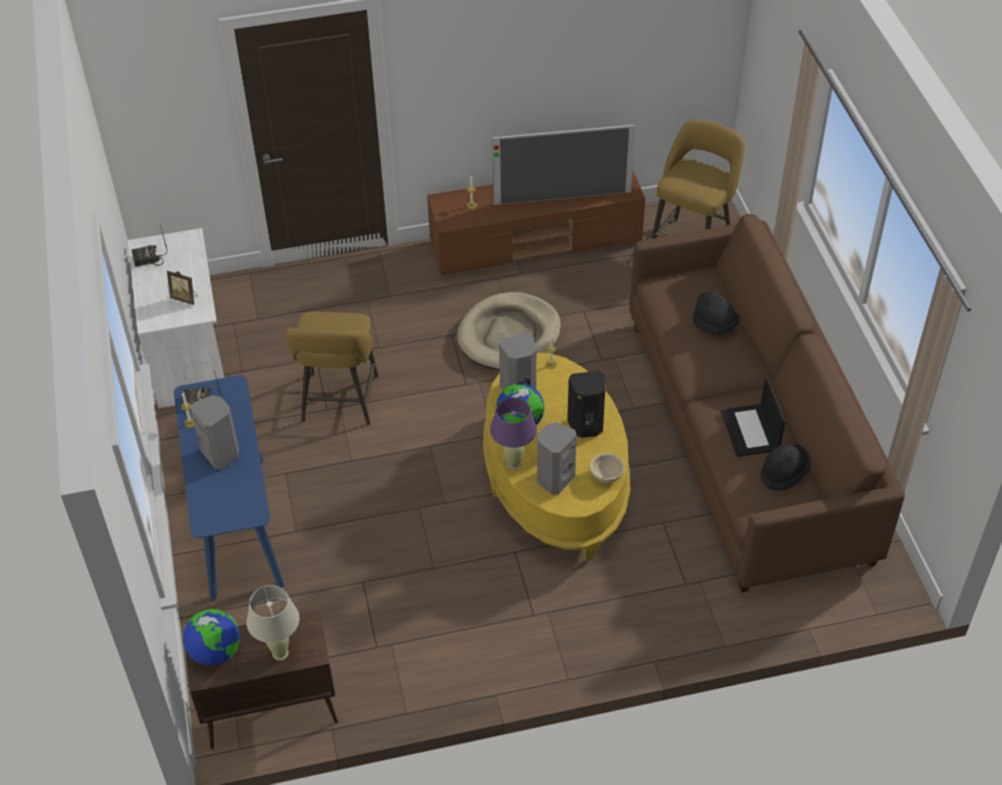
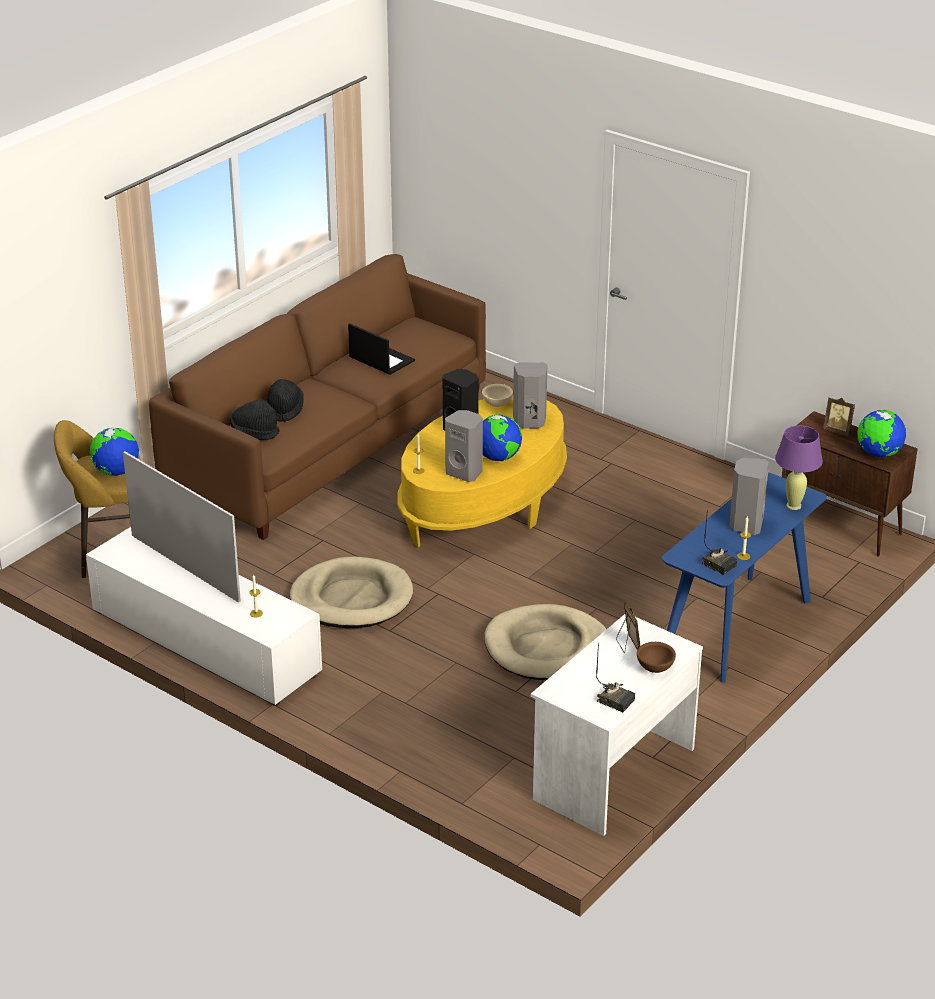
camera: 130 degrees left, 15 degrees down
(148, 296) = (655, 668): none -> brown bowl
(280, 653) = (838, 430): beige table lamp -> picture frame
(339, 403) = (547, 648): yellow stool -> beige dog bed
(514, 464) = (540, 443): purple table lamp -> purple table lamp (793, 505)
(536, 241) = (203, 642): brown tv stand -> white tv stand
(686, 179) = (116, 472): none -> globe
(751, 431) = (380, 359): laptop -> laptop turned 90 degrees counterclockwise
(784, 473) = (405, 335): black hat -> black hat (254, 433)

